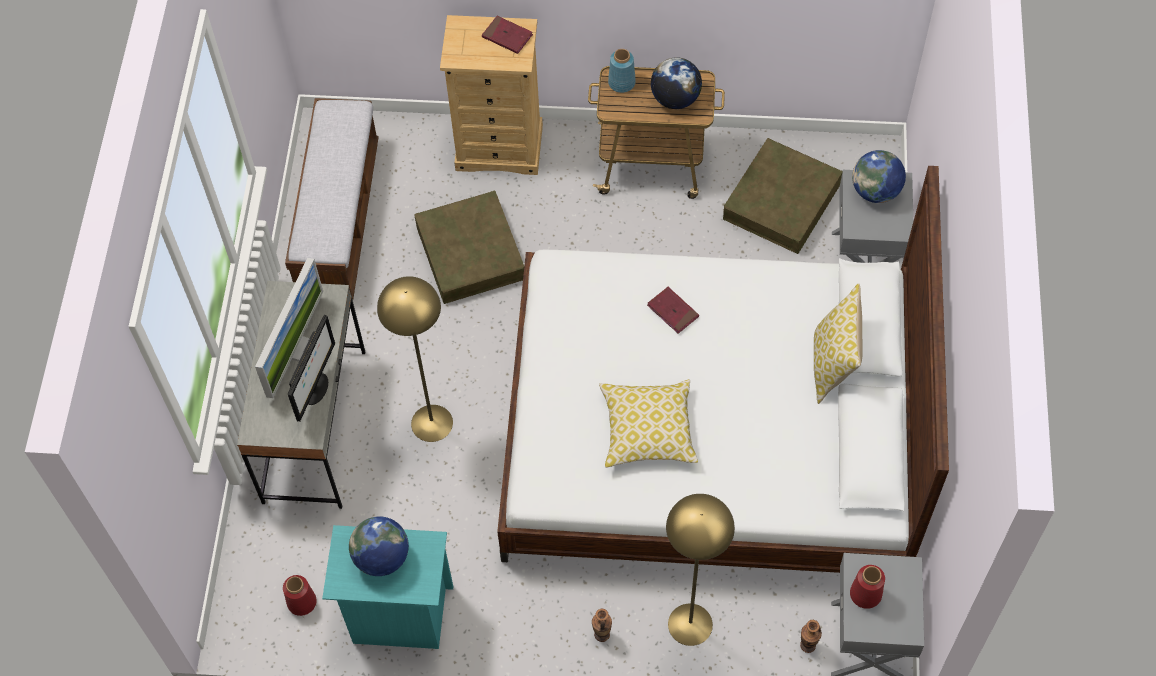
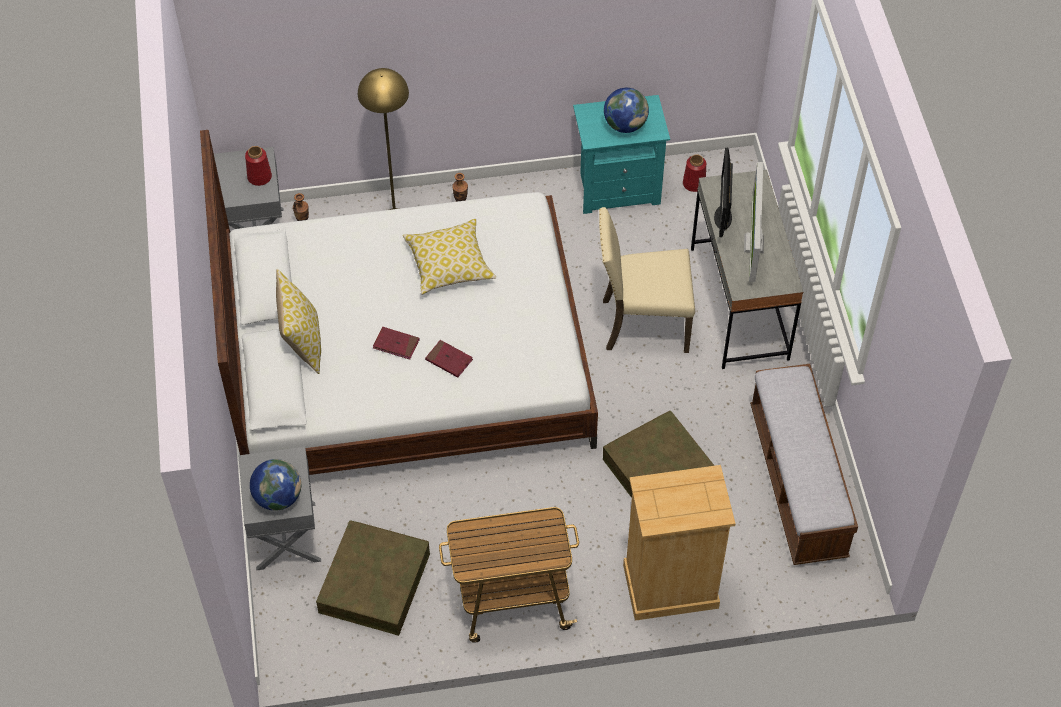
camera: 165 degrees right, 5 degrees down
(432, 423) = (642, 323): yellow floor lamp -> beige chair
(507, 36) = (665, 510): red book -> red book (396, 344)
(622, 83) = (546, 550): blue vase -> none
(675, 99) = (489, 544): globe -> none

